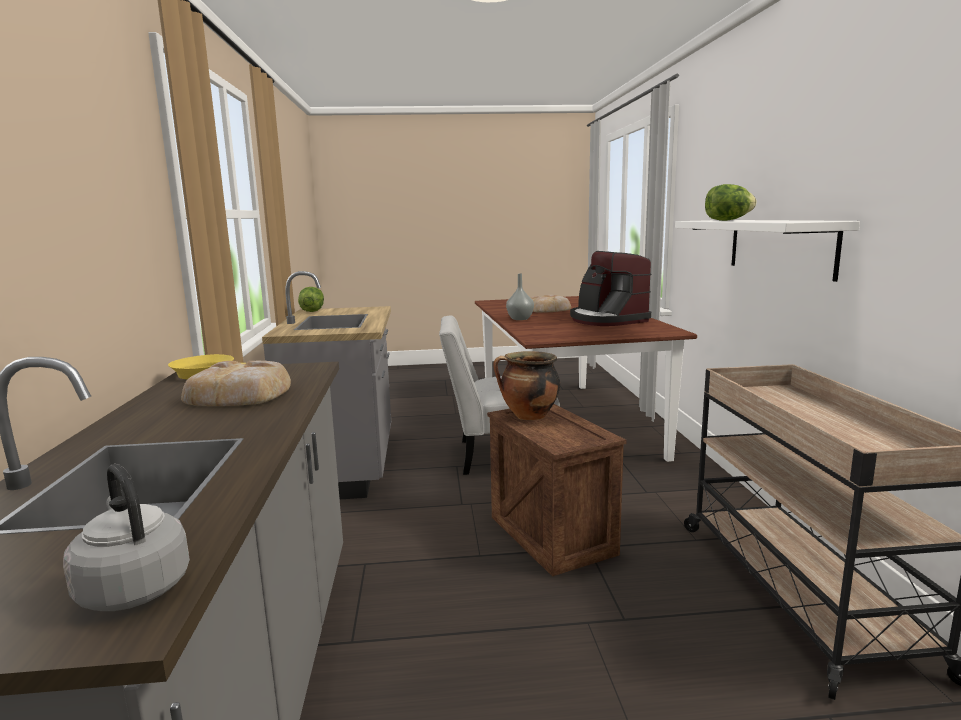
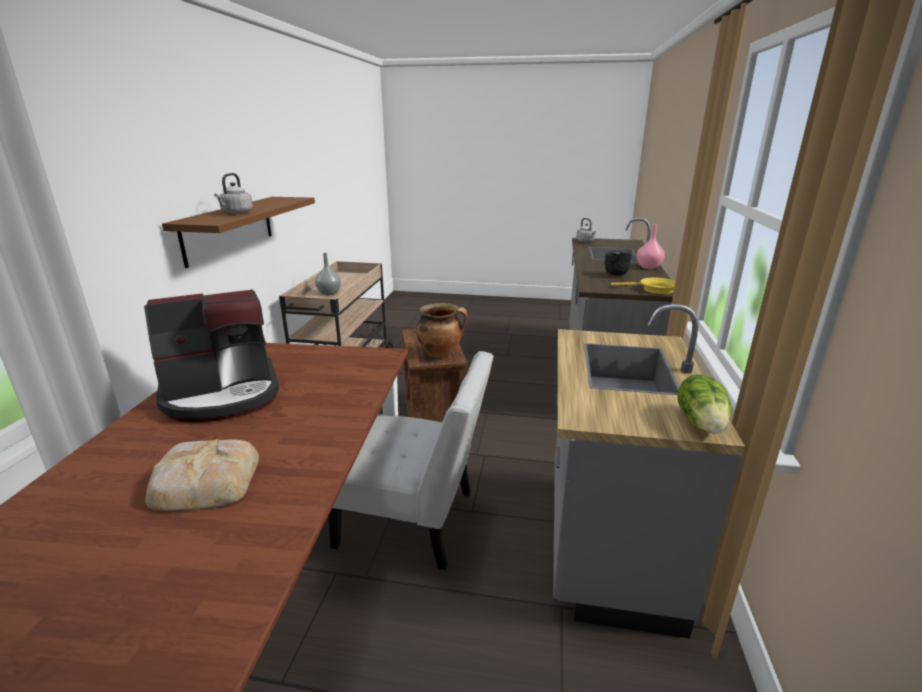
camera: 165 degrees left, 10 degrees up
(121, 425) = (648, 267): none -> pink vase
(241, 394) = (615, 275): bread -> black bowl
(520, 319) = (327, 428): grey vase -> grey vase (329, 293)
(607, 320) = (223, 395): coffee machine -> coffee machine turned 75 degrees clockwise
(727, 220) = (236, 213): lettuce -> grey kettle
(779, 246) = (229, 229): white shelf -> brown shelf

